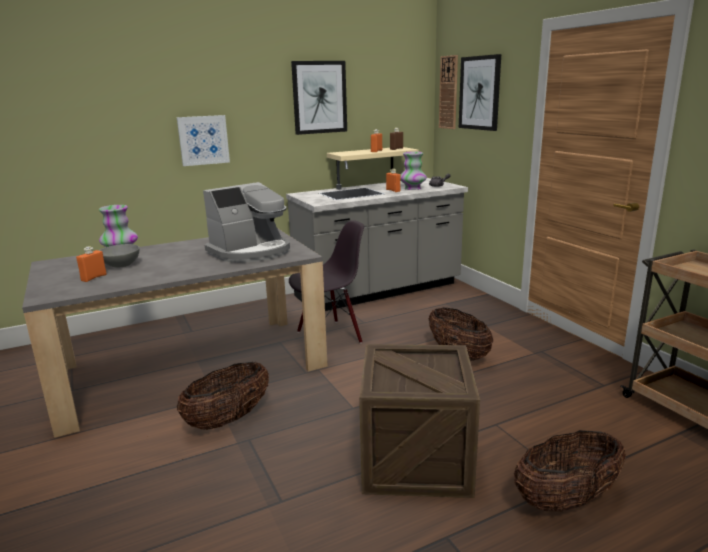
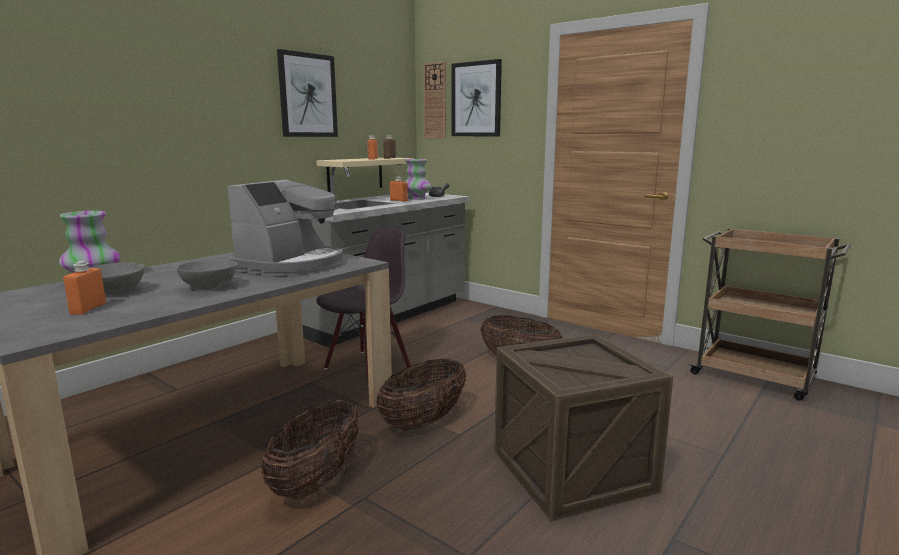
camera: 25 degrees left, 5 degrees down
(176, 267) = (209, 287): none -> grey bowl
(203, 140) = (174, 136): picture -> none
(566, 499) = (736, 471): basket -> basket (424, 421)

